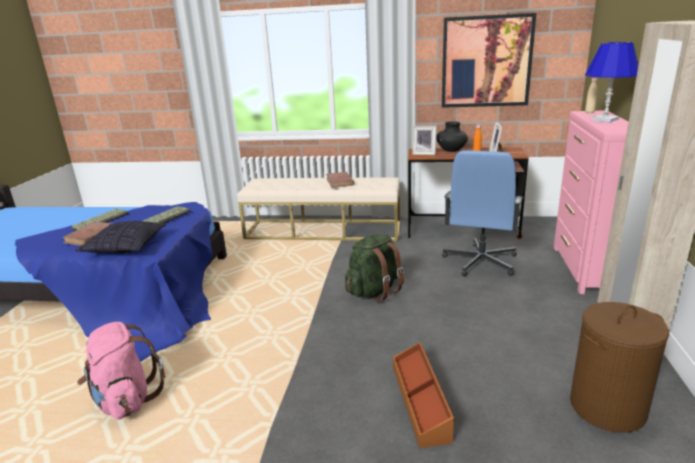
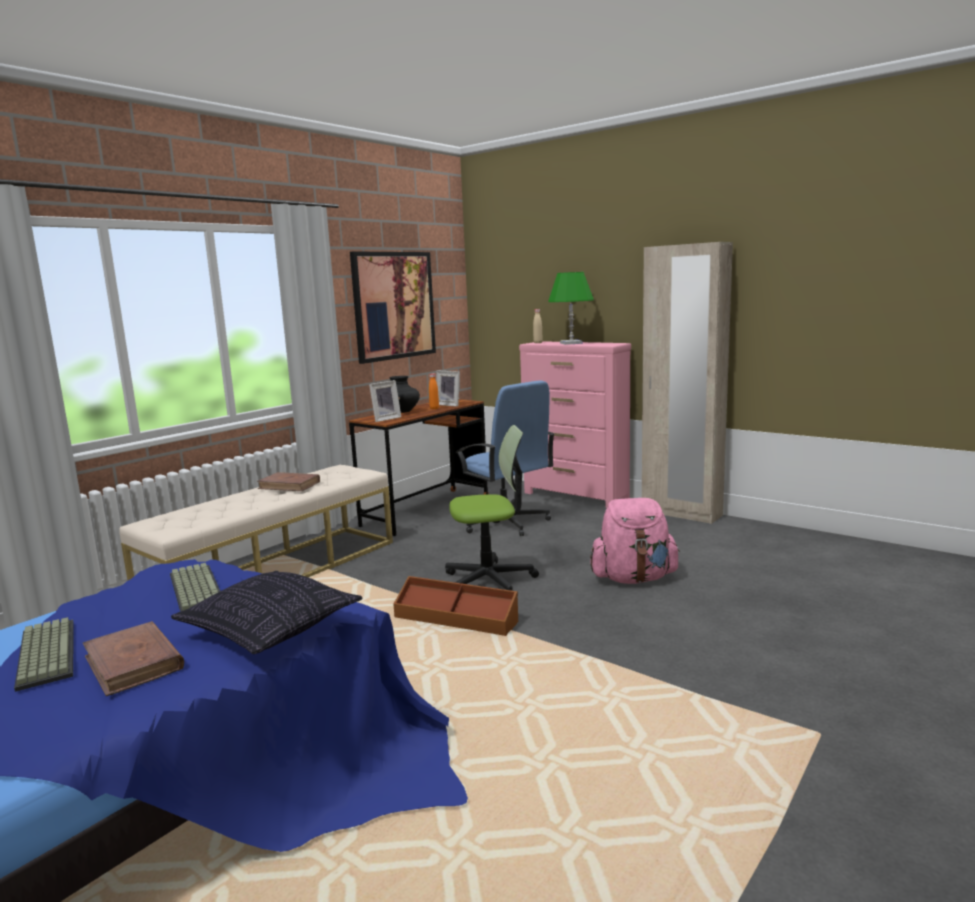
camera: 60 degrees left, 10 degrees down
(126, 400) = (552, 814): pink backpack -> pink backpack (633, 578)
(374, 291) = (490, 581): green backpack -> office chair
(421, 401) = (713, 608): brown storage box -> brown storage box (456, 619)
(605, 119) = (571, 343): blue table lamp -> green table lamp
(606, 407) = (768, 548): brown laundry basket -> none

